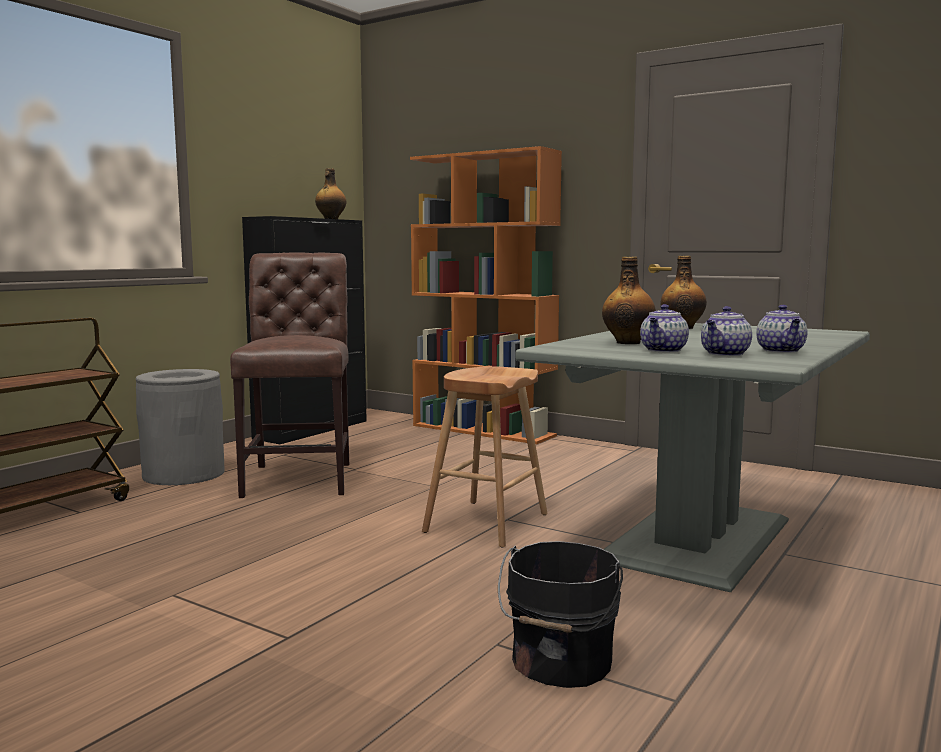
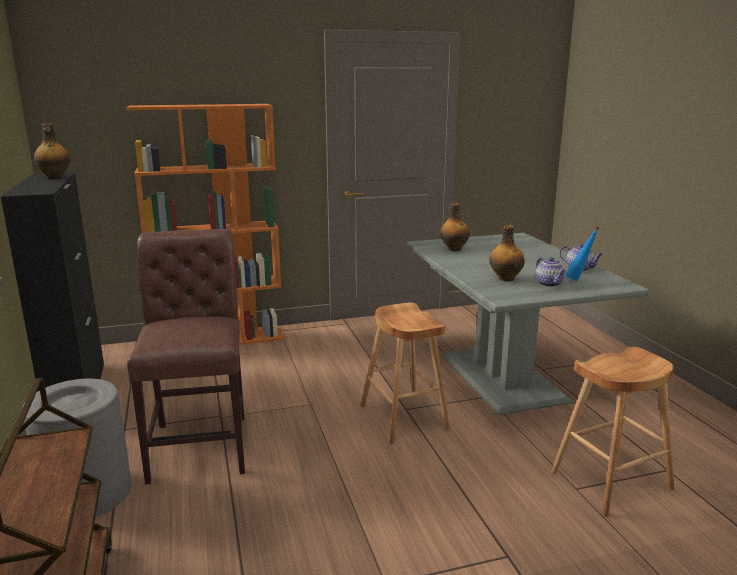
camera: 50 degrees left, 10 degrees up
(300, 477) = (201, 443): brown chair -> brown chair turned 45 degrees clockwise
(560, 663) = (611, 481): black bucket -> brown stool
(725, 354) = (579, 280): teapot -> blue bottle

